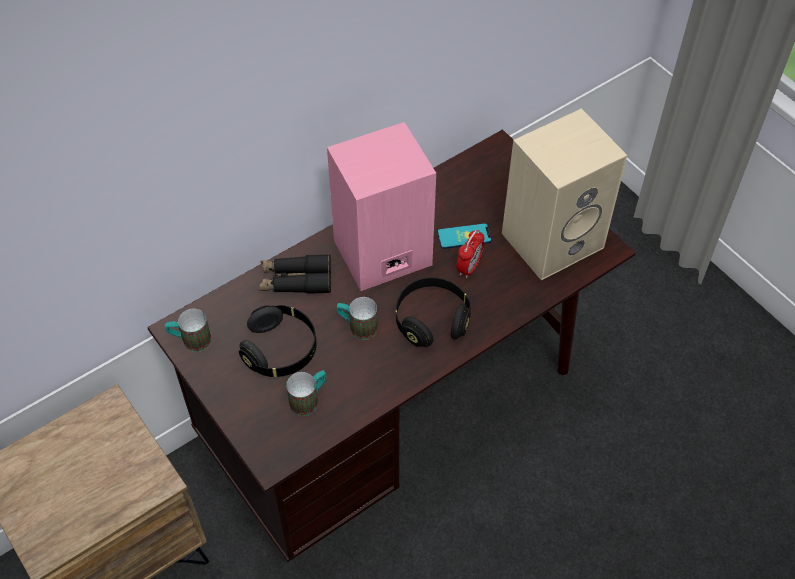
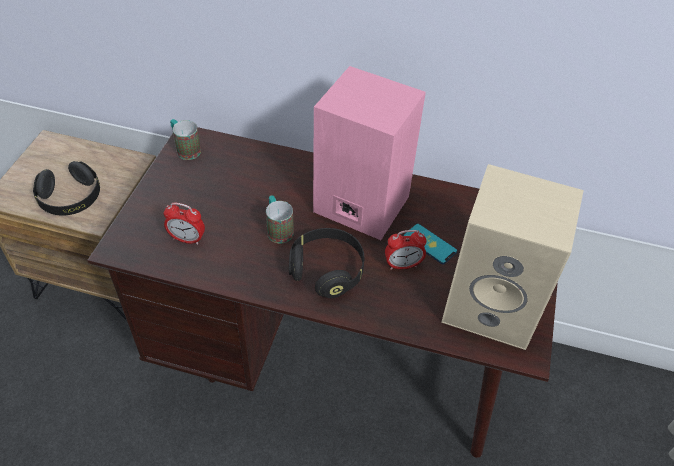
camera: 50 degrees right, 5 degrees down
(280, 350) = (218, 198): black headphones -> black headphones (71, 199)
(296, 280) = (287, 171): black binoculars -> none
(309, 399) = (187, 239): mug -> alarm clock

